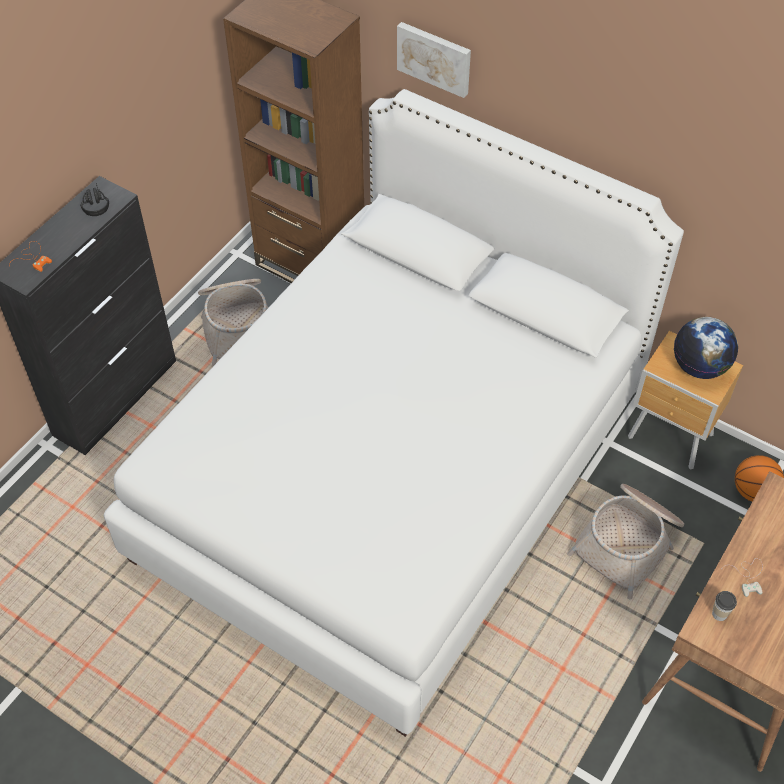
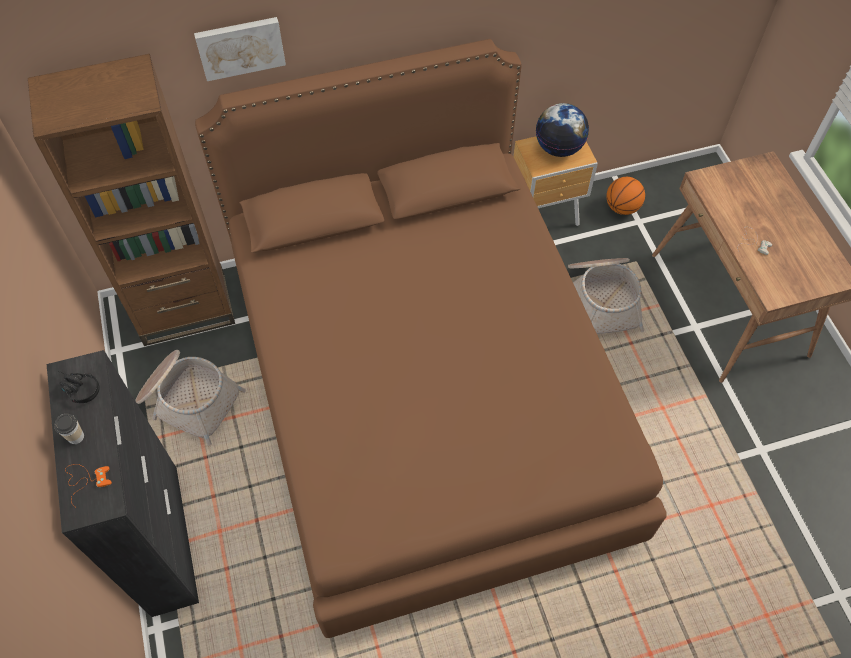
camera: 50 degrees left, 5 degrees up
(392, 474) = (425, 395): white bed -> brown bed
(719, 613) = (768, 277): cup -> cup (76, 436)

